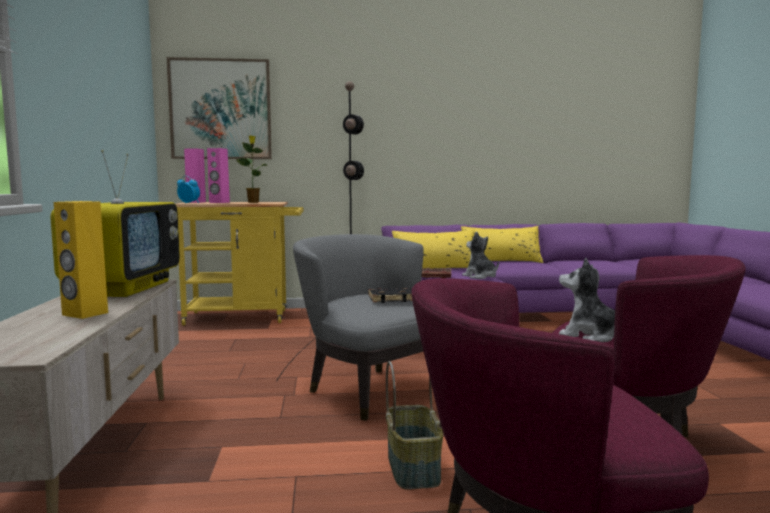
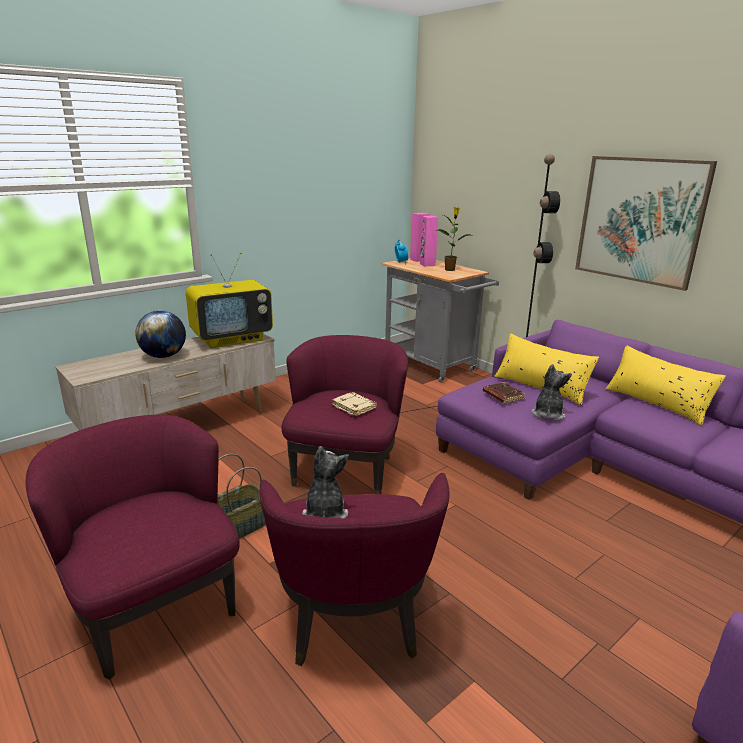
camera: 55 degrees right, 15 degrees up
(84, 314) = (163, 356): yellow speaker -> globe
(220, 109) = (453, 175): picture -> picture (640, 220)
(244, 317) = (433, 366): yellow cart -> grey cart
(371, 391) = (345, 469): grey armchair -> purple armchair
(391, 299) = (354, 407): black book -> beige book

